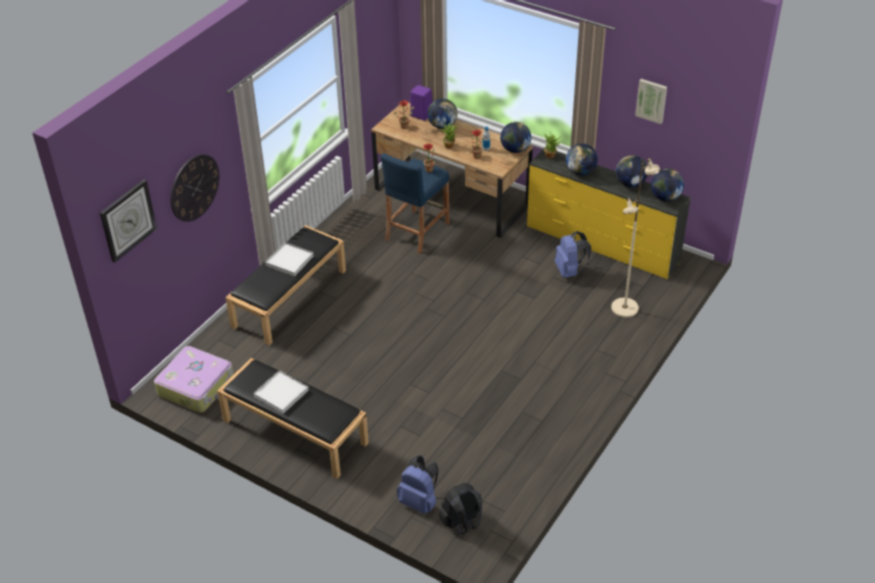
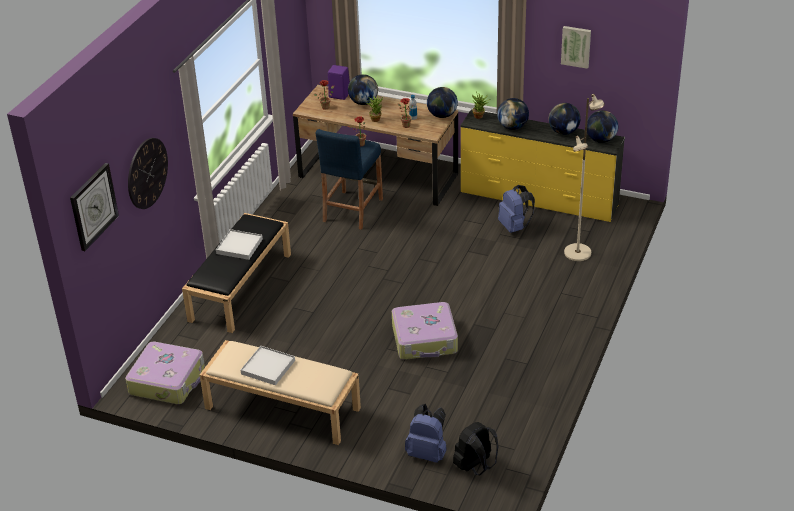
camera: 10 degrees left, 5 degrees down
(294, 432) = (281, 408): black bench -> beige bench
(449, 380) = (425, 339): none -> suitcase

